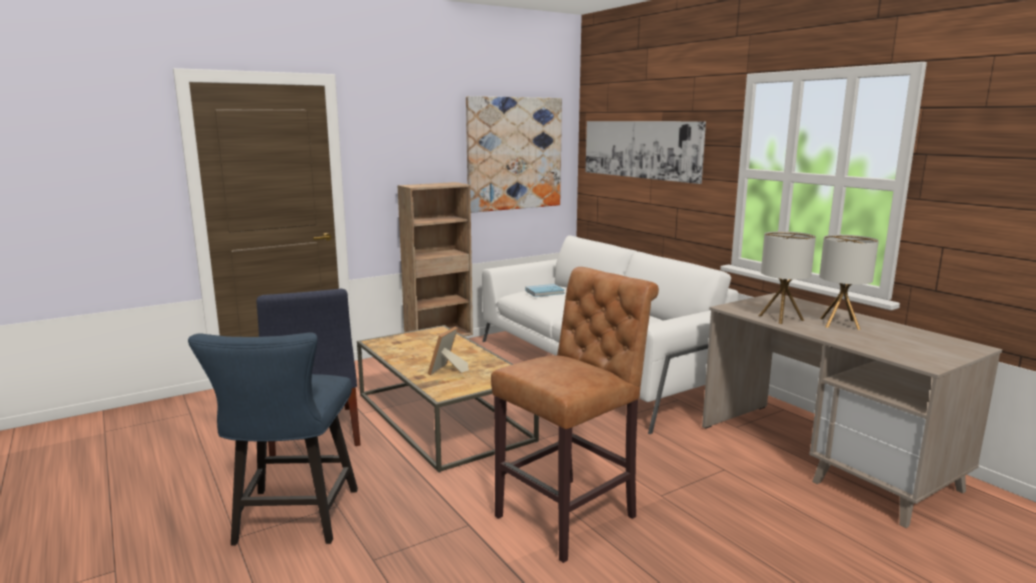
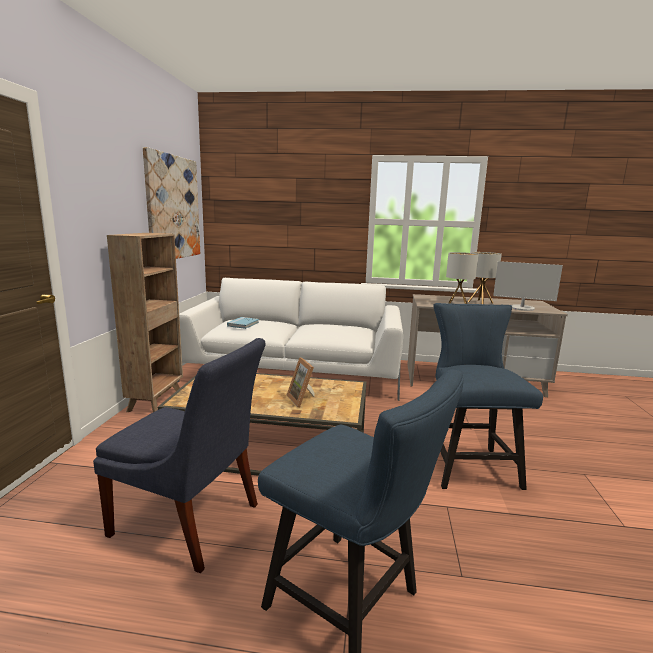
camera: 50 degrees left, 0 degrees up
(572, 514) = (468, 463): brown stool -> blue chair
(640, 149) = (276, 206): picture -> none
(881, 346) = (522, 308): none -> monitor

